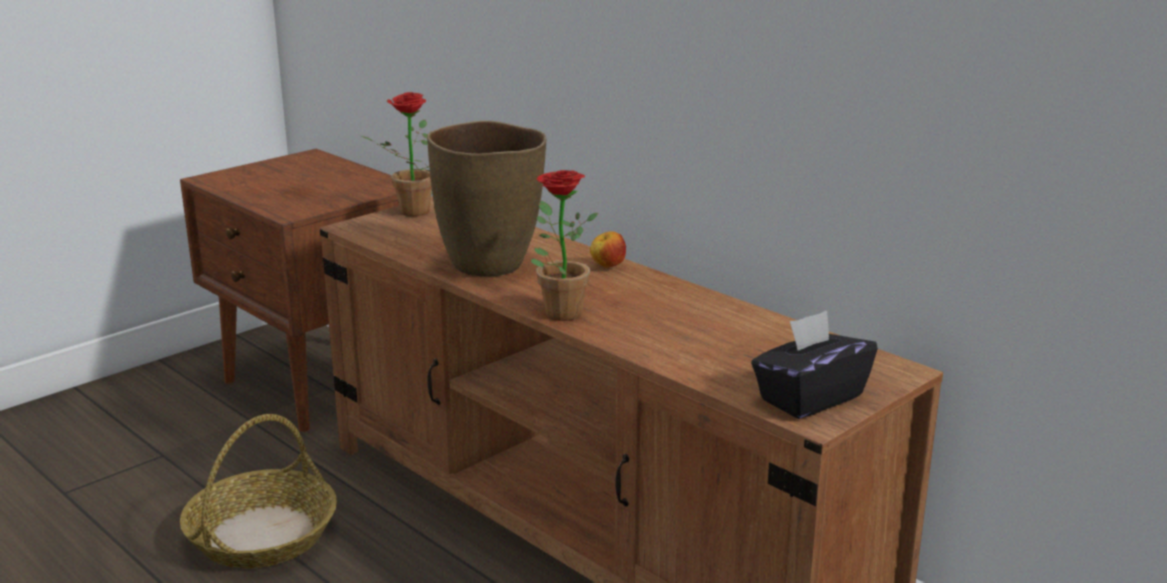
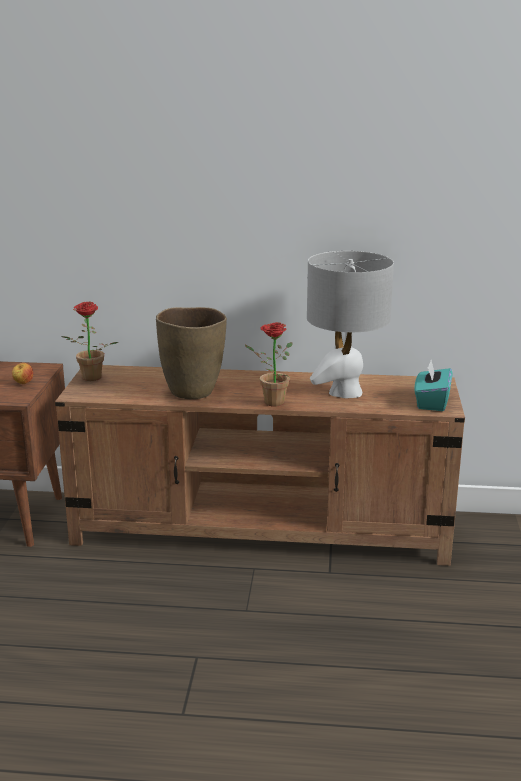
camera: 40 degrees left, 0 degrees up
(262, 536) = (99, 603): basket -> none
(607, 266) = (249, 376): apple -> apple (23, 383)
(698, 334) = (345, 392): none -> grey table lamp
(810, 398) = (431, 402): black tissue box -> turquoise tissue box

